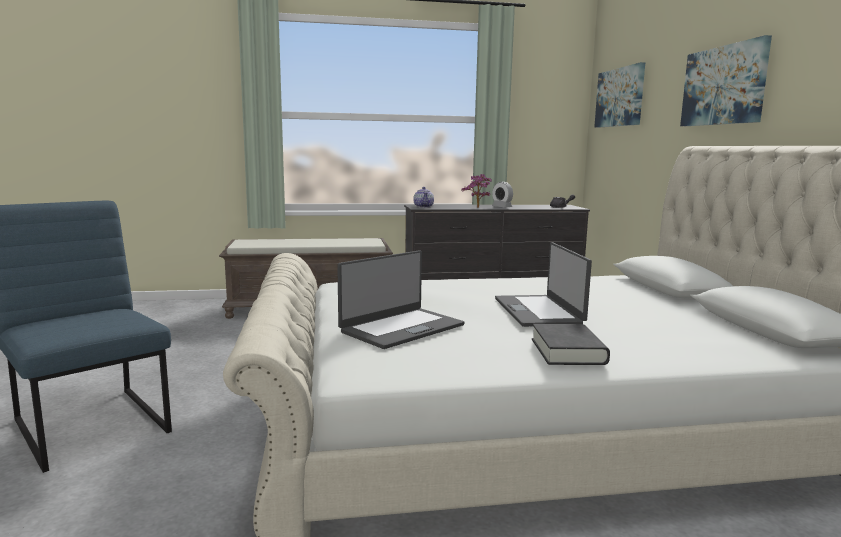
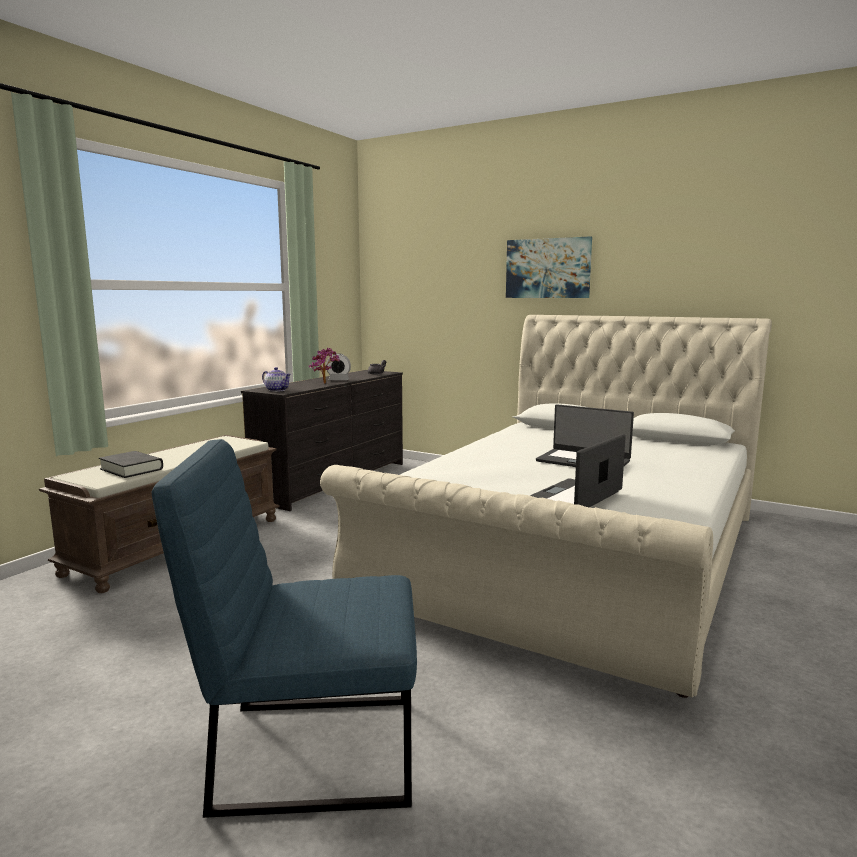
camera: 50 degrees left, 0 degrees up
(401, 328) = (574, 498): laptop -> laptop turned 135 degrees counterclockwise
(567, 351) = (676, 478): black book -> black book (131, 469)
(620, 97) = (412, 267): picture -> none

